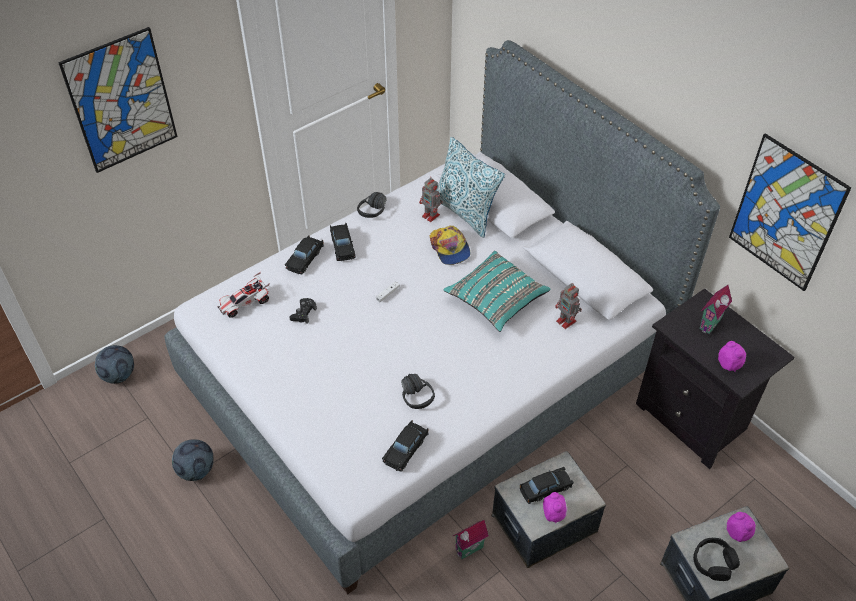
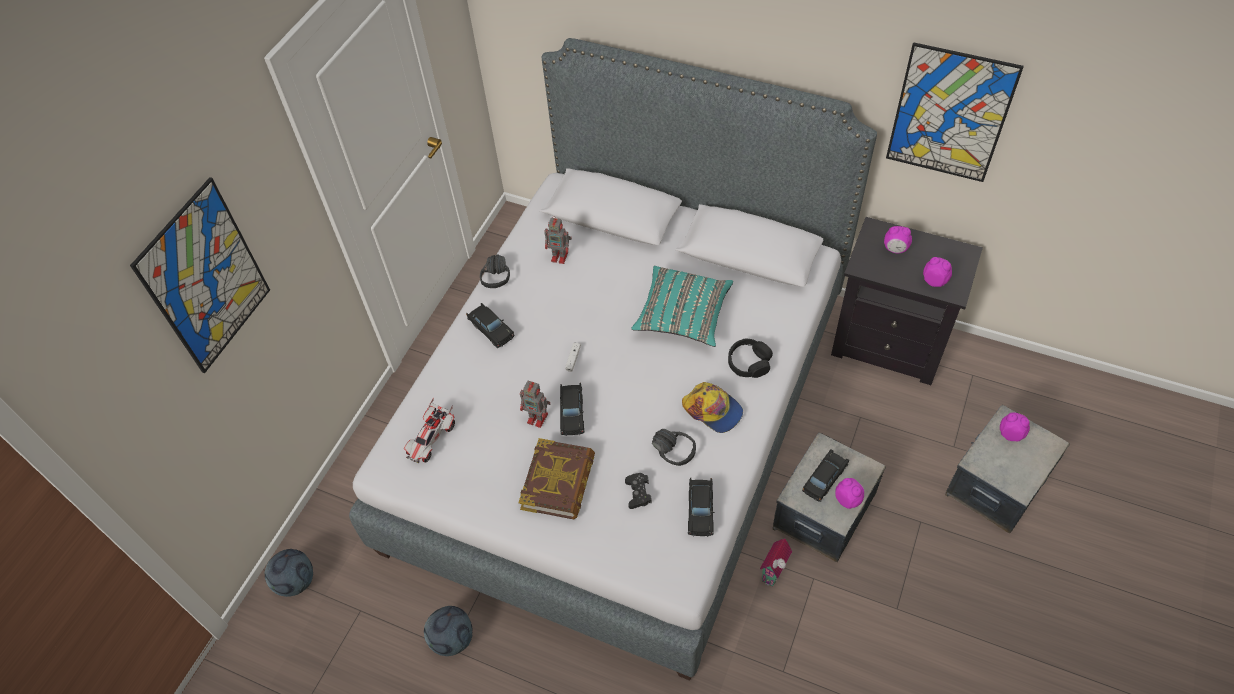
camera: 25 degrees left, 5 degrees up
(303, 313) = (501, 420): black game controller -> black game controller (638, 493)
(305, 259) = (461, 361): black toy car -> black toy car (572, 413)
(314, 377) = (558, 482): none -> book
(450, 248) = (602, 283): cap -> cap (713, 410)
(465, 212) = (592, 238): pillow -> none
(567, 322) = (763, 306): toy robot -> toy robot (538, 418)
(711, 325) = (895, 249): toy house -> alarm clock
(713, 562) = (1009, 471): black headphones -> black headphones (749, 363)

